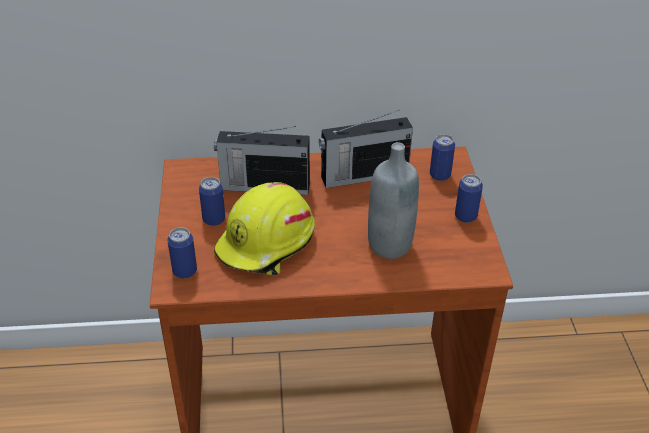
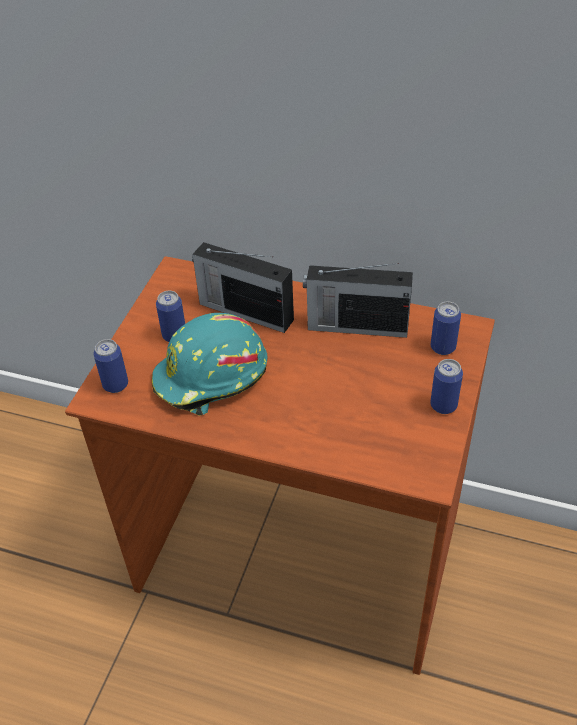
camera: 25 degrees right, 5 degrees up
(267, 244) = (211, 377): yellow hard hat -> turquoise hard hat
(389, 245) = (338, 416): grey bottle -> none

